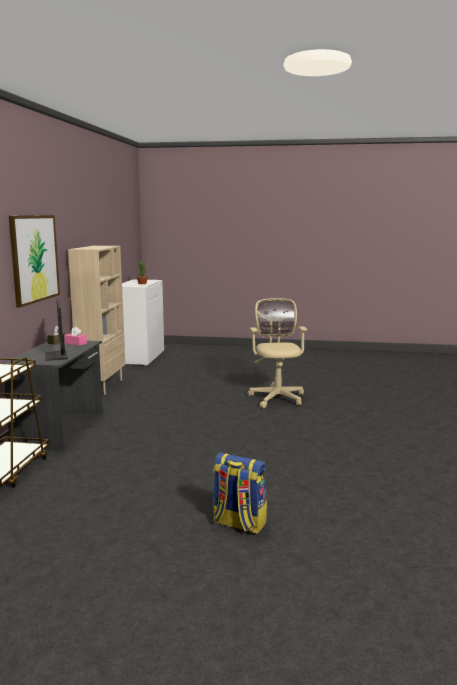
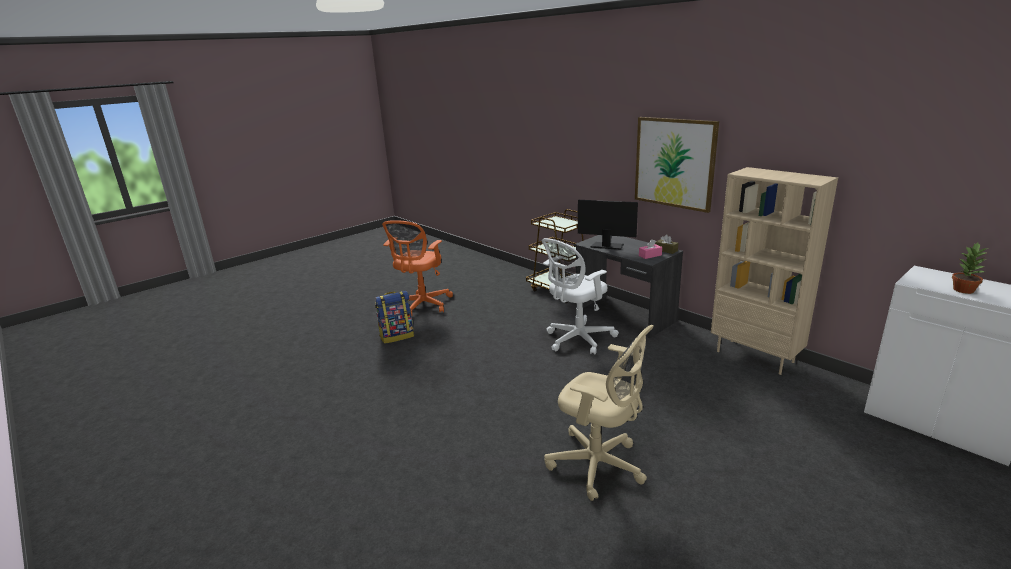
camera: 130 degrees right, 10 degrees up
(132, 552) = (422, 306): none -> orange office chair
(134, 434) = (577, 340): none -> white office chair

